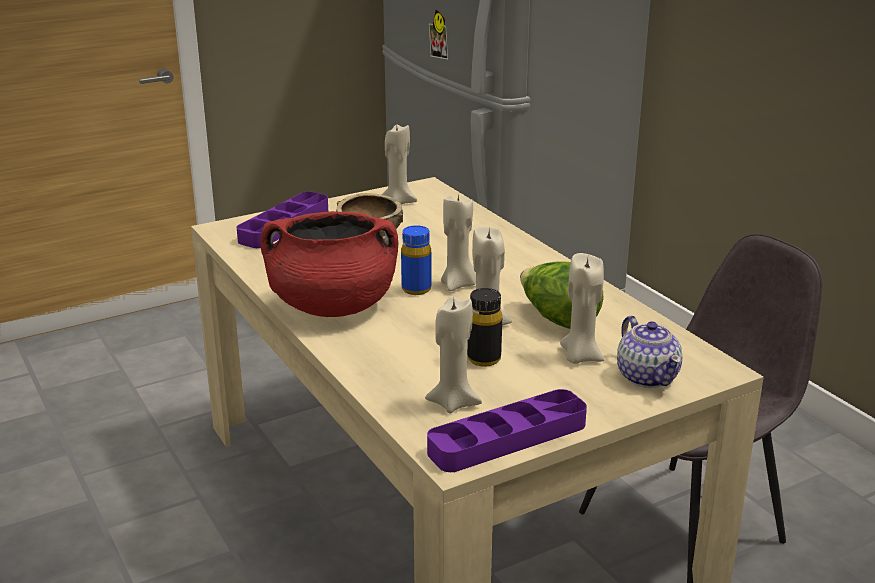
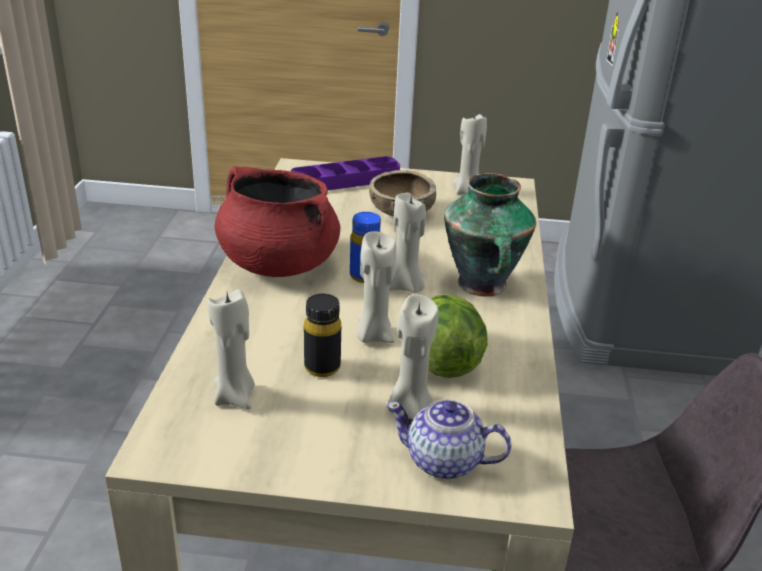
camera: 35 degrees right, 5 degrees up
(508, 438) = (226, 456): purple tray -> none
(511, 264) = (482, 286): none -> vase
(647, 376) = (445, 462): teapot -> teapot turned 90 degrees clockwise

